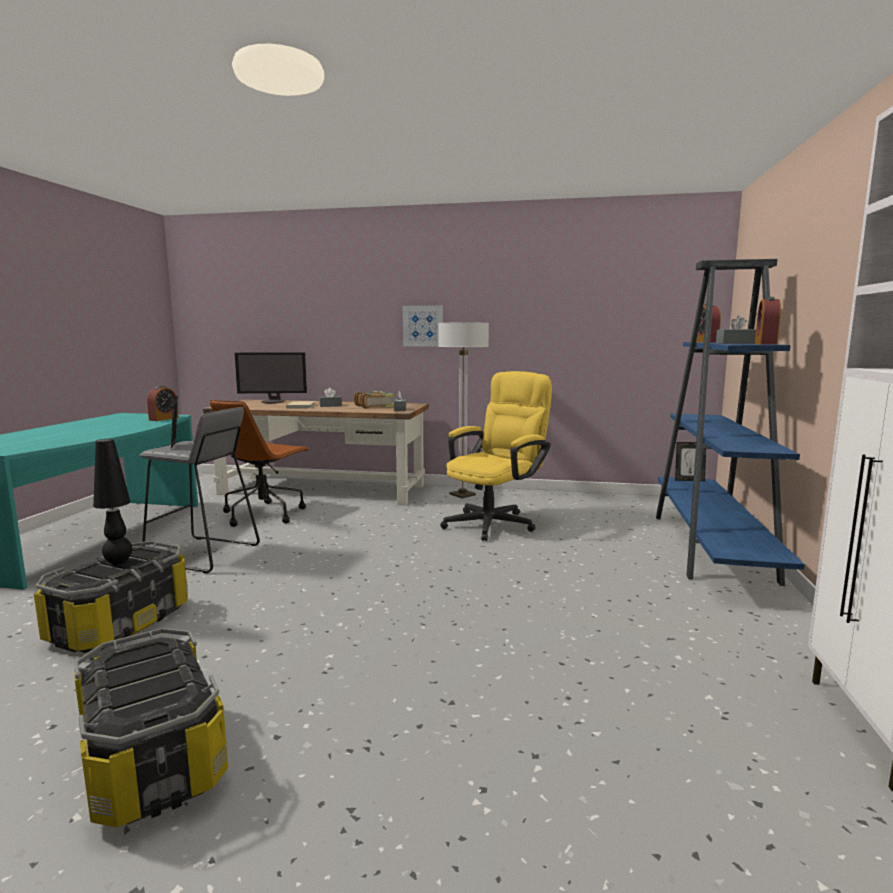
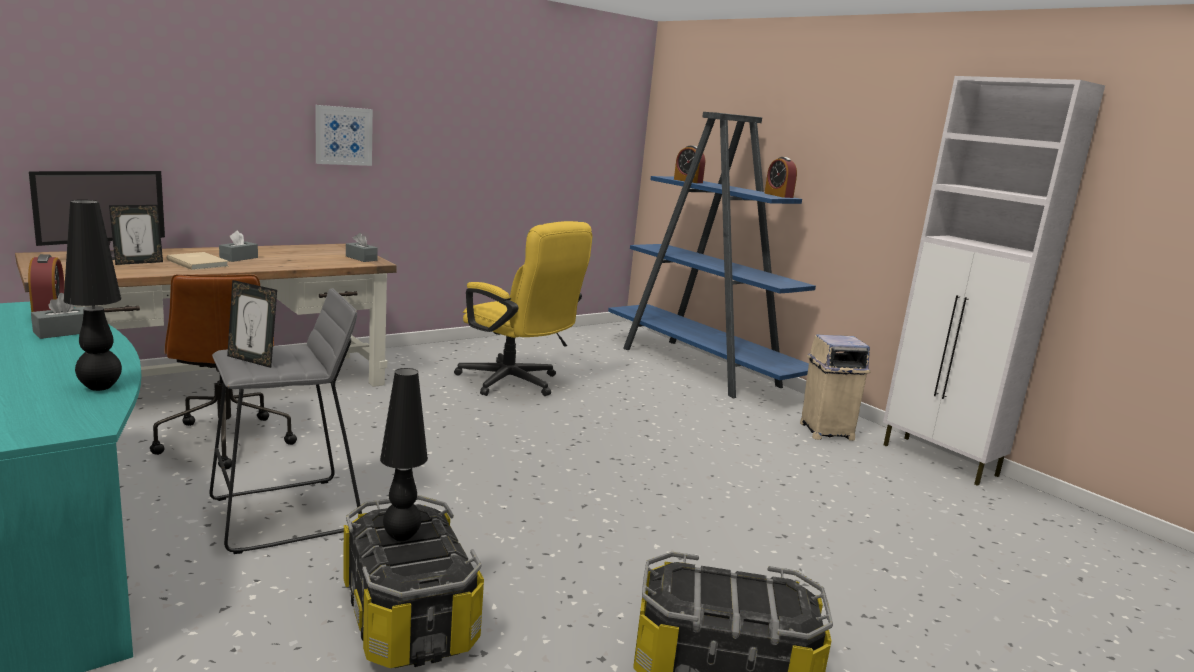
camera: 50 degrees left, 5 degrees up
(68, 441) = (100, 387): none -> black table lamp
(374, 406) = (304, 254): book -> none
(462, 495) = (418, 359): floor lamp -> none
(495, 522) = (516, 384): yellow office chair -> yellow office chair turned 135 degrees clockwise
(689, 480) = (636, 308): picture frame -> picture frame (138, 262)
(735, 343) = (747, 191): grey tissue box -> grey tissue box (64, 332)
(745, 640) = (825, 431): none -> beige trash can

